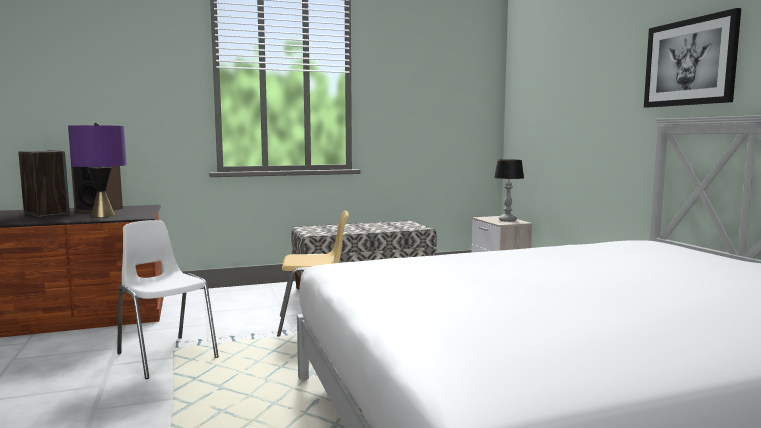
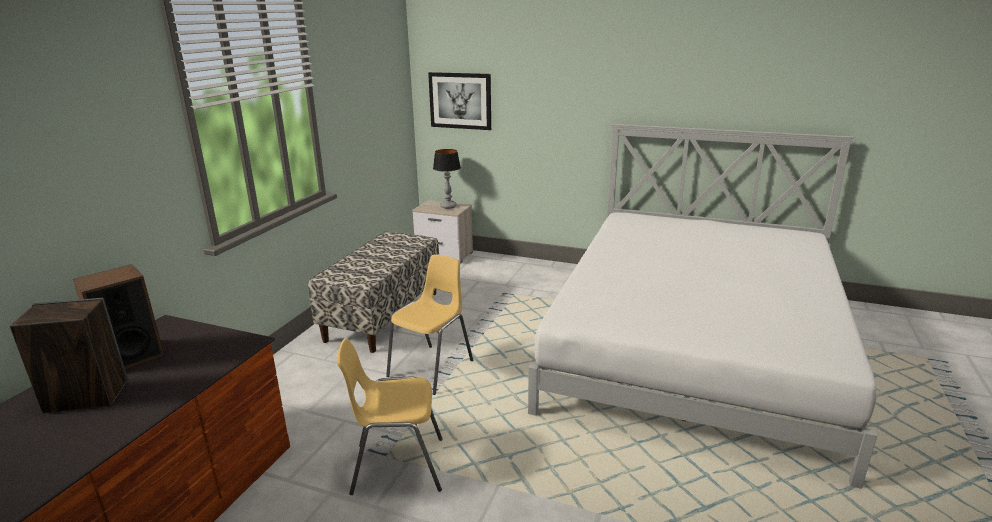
camera: 50 degrees left, 15 degrees up
(103, 215) = (194, 362): purple table lamp -> none
(166, 355) = (397, 466): white chair -> yellow chair
(690, 62) = (633, 83): picture -> picture (460, 100)

